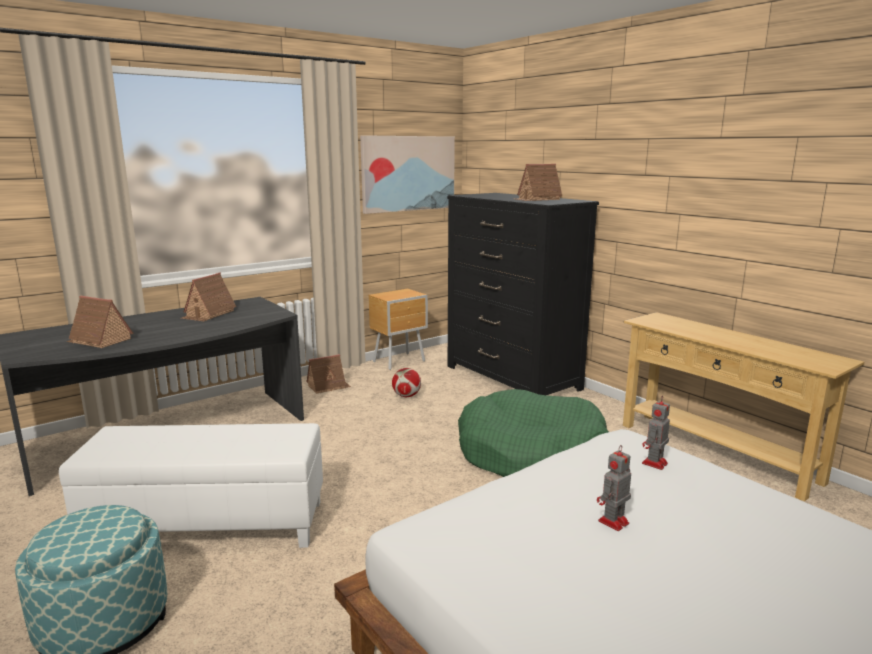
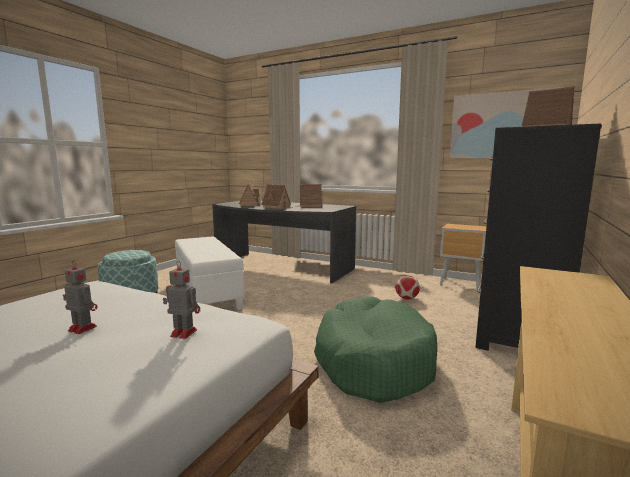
camera: 65 degrees right, 5 degrees down
(328, 386) = (384, 277): toy house -> toy house (277, 207)

